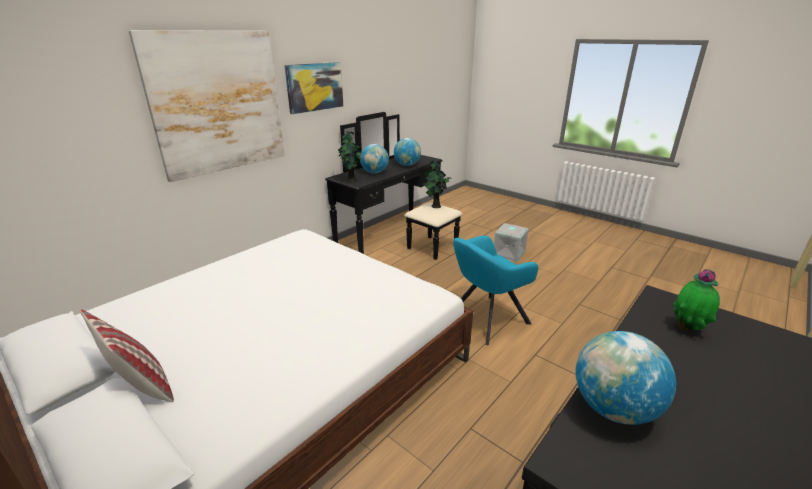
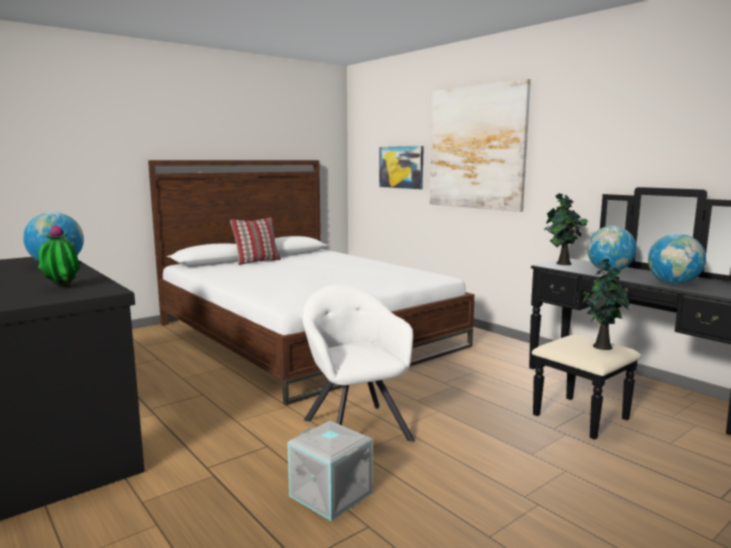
camera: 100 degrees right, 15 degrees down
(314, 87) = (578, 139): picture -> picture (401, 167)
(486, 319) = (355, 427): turquoise armchair -> white armchair
(508, 253) = (585, 492): grey storage box -> grey storage box (332, 494)

